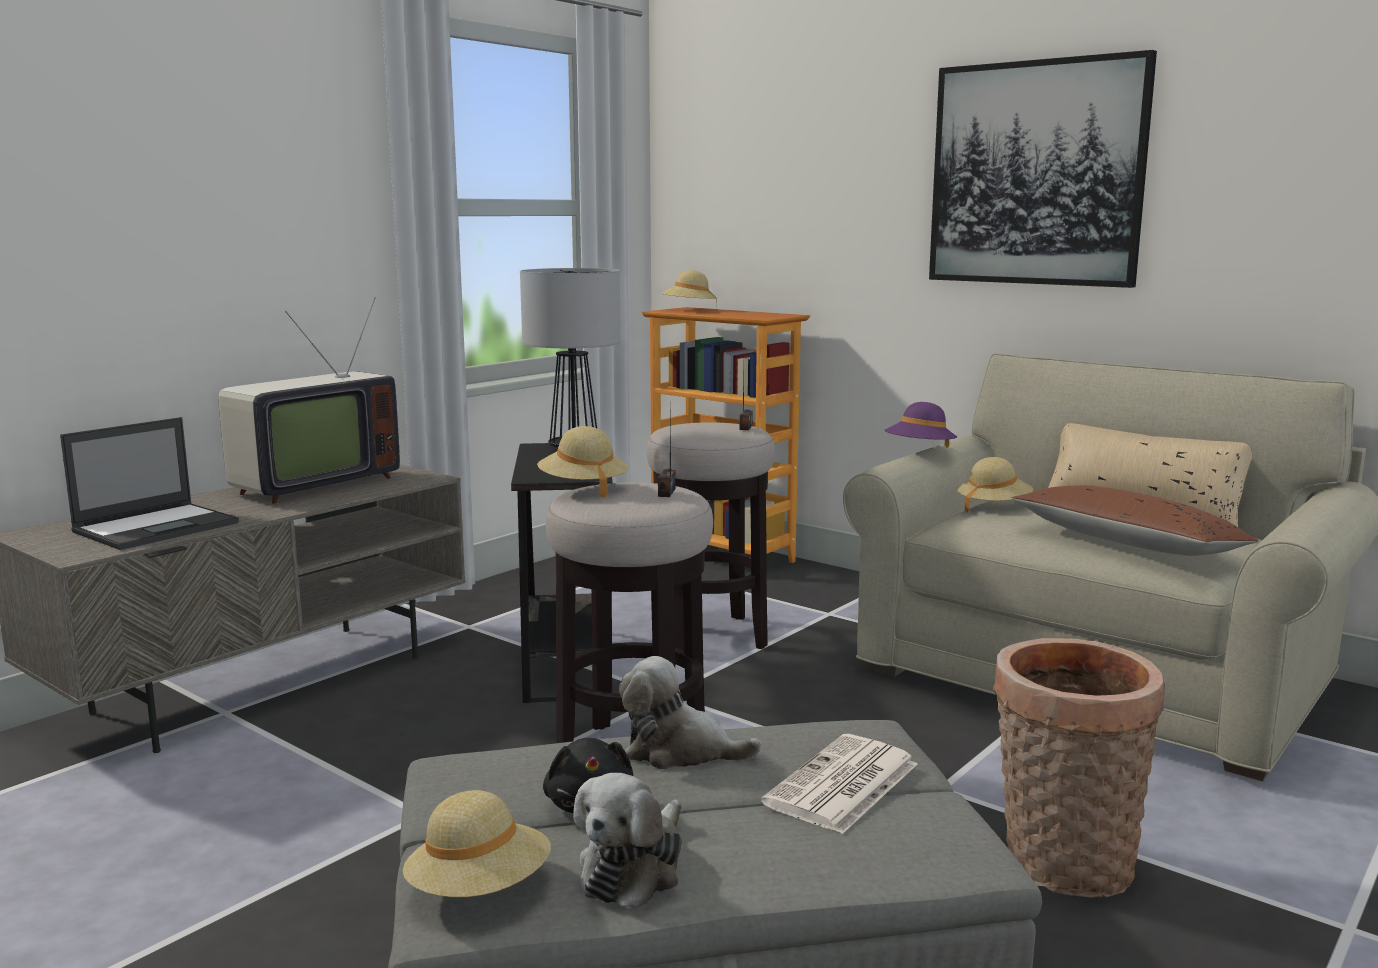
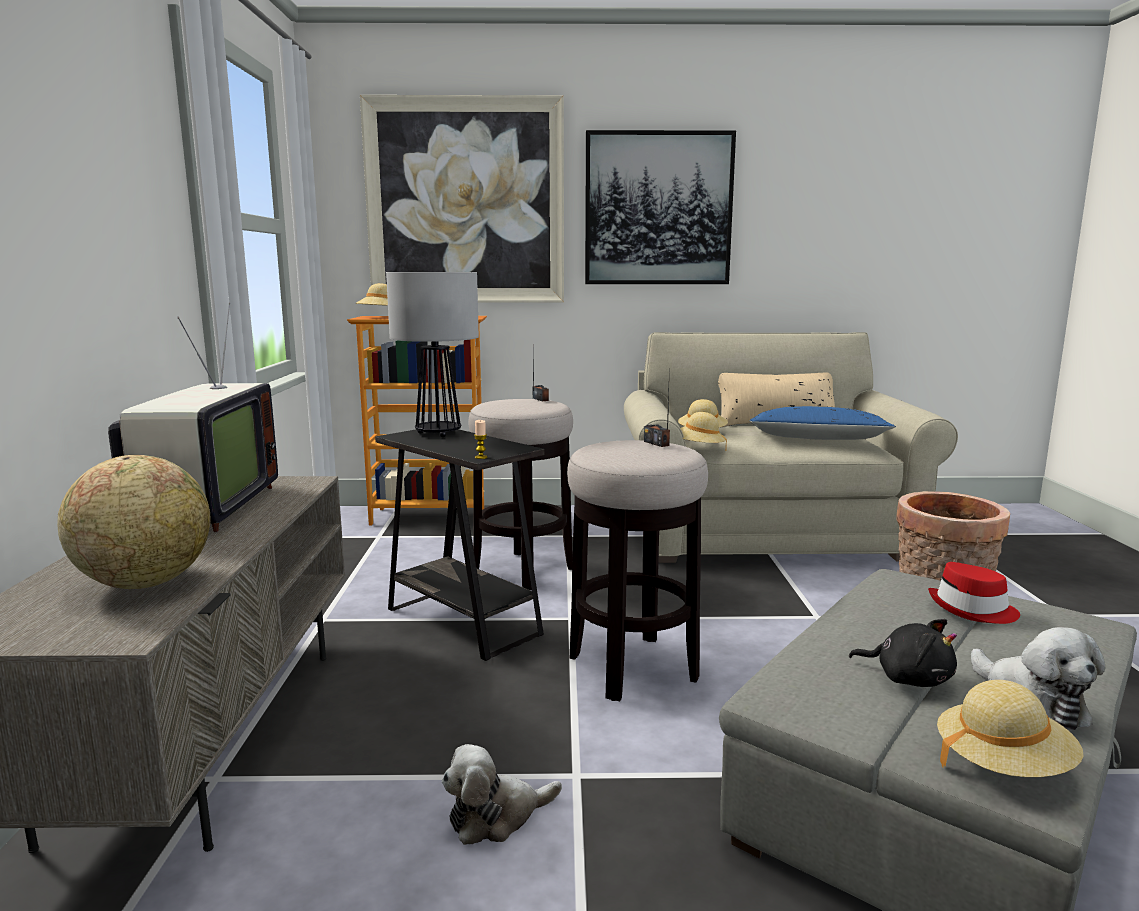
camera: 40 degrees left, 0 degrees up
(158, 527) = (145, 582): laptop -> globe
(530, 478) = (481, 457): none -> candle
(583, 488) = (594, 451): beige hat -> beige hat (698, 449)
(679, 751) = (864, 625): plush toy -> plush toy (496, 816)
(800, 170) = (466, 202): none -> picture
(842, 785) = (973, 609): newspaper -> red hat
(919, 451) = (647, 402): purple hat -> none
(1128, 543) = (817, 439): brown pillow -> blue pillow

